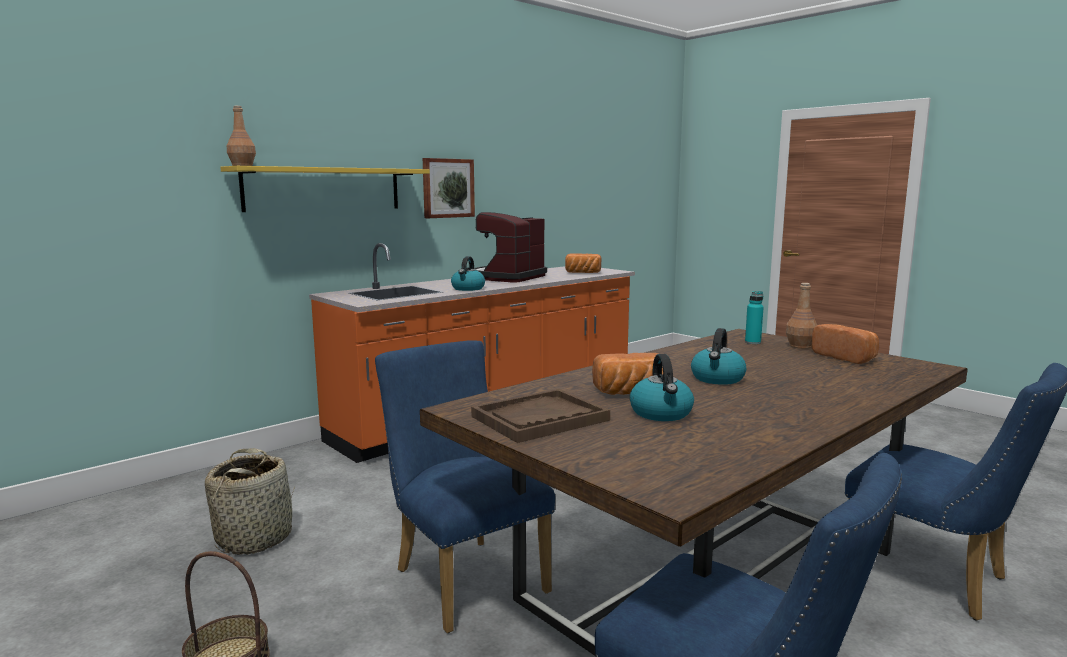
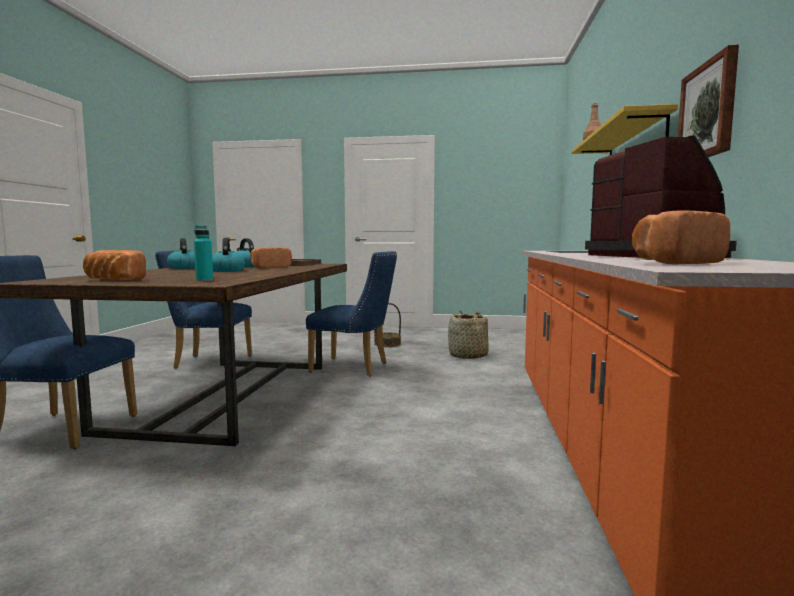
camera: 140 degrees right, 5 degrees down
(468, 289) = (566, 253): kettle -> kettle (184, 268)
(800, 346) = (153, 282): brown bottle -> none

